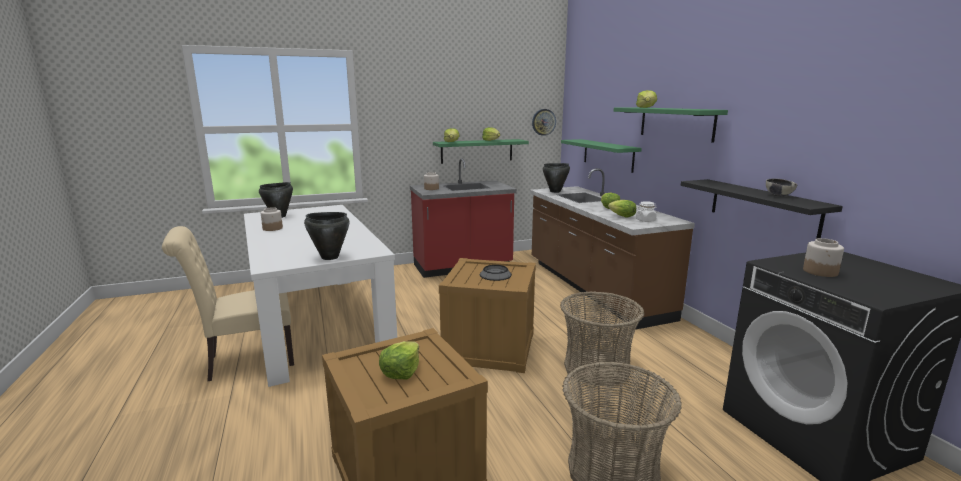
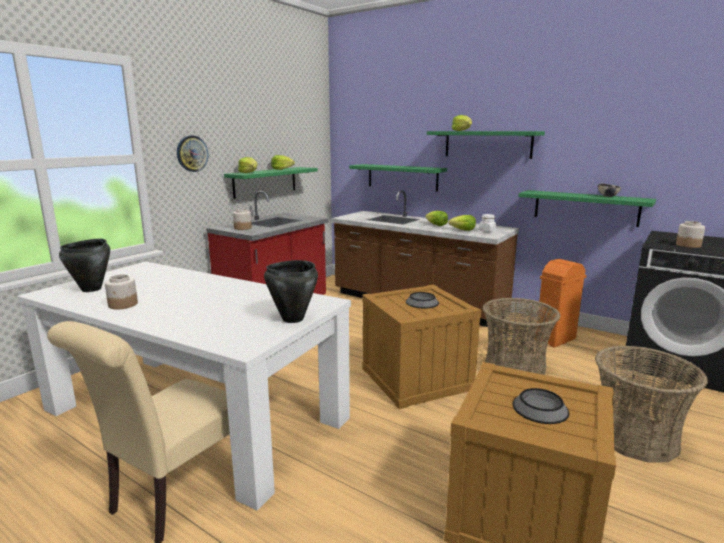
camera: 35 degrees left, 0 degrees up
(401, 371) = (540, 408): lettuce -> bowl
(543, 122) = (317, 148): wall clock -> wall clock (192, 153)
(555, 191) = (359, 217): black cooking pot -> none
(690, 359) = (556, 339): none -> orange trash can
(763, 207) = (585, 207): black shelf -> green shelf

